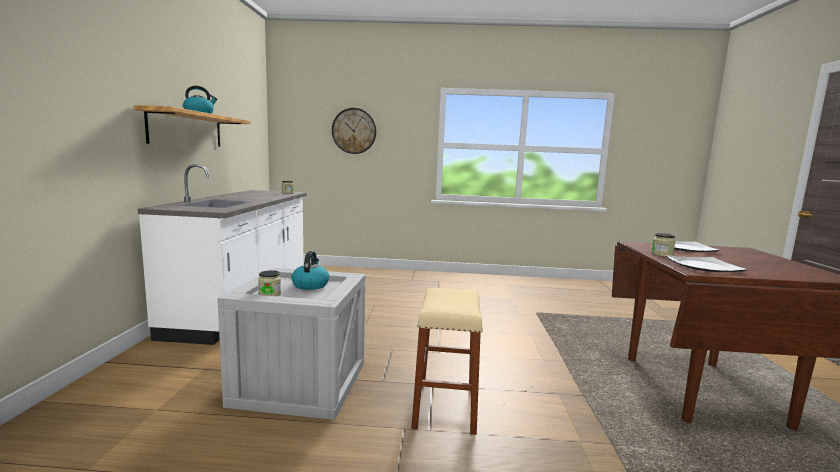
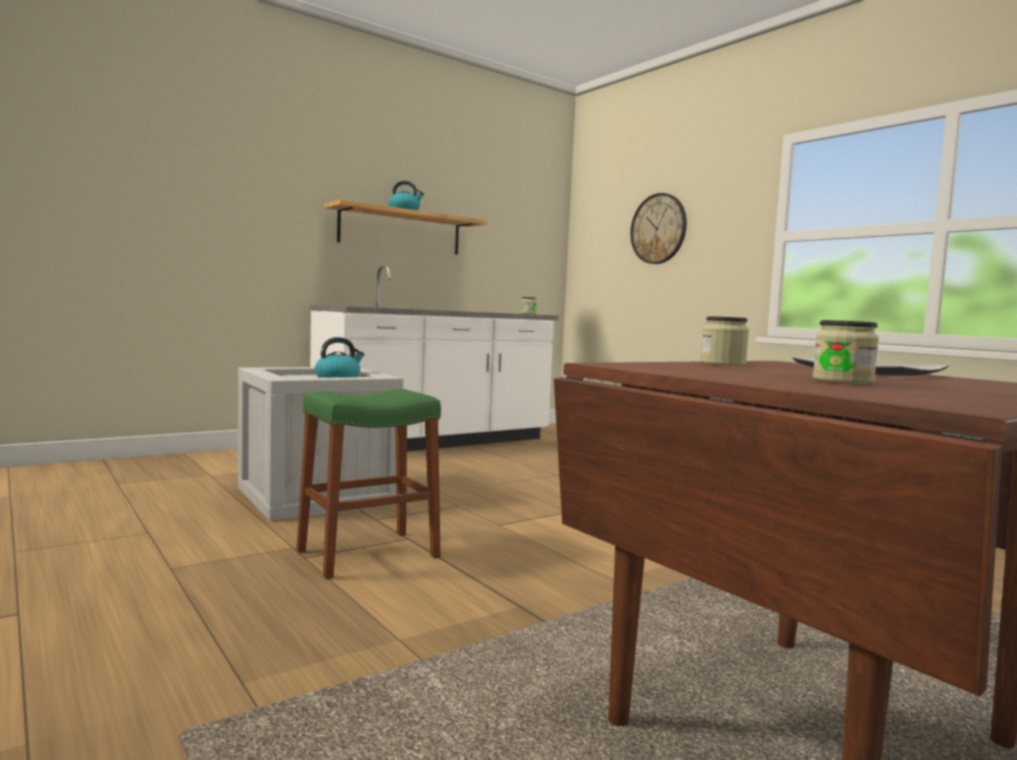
camera: 50 degrees right, 5 degrees down
(270, 294) = (286, 376): jar -> jar (842, 381)
(445, 406) = (368, 553): beige stool -> green stool
(703, 266) = (681, 368): plate -> none

